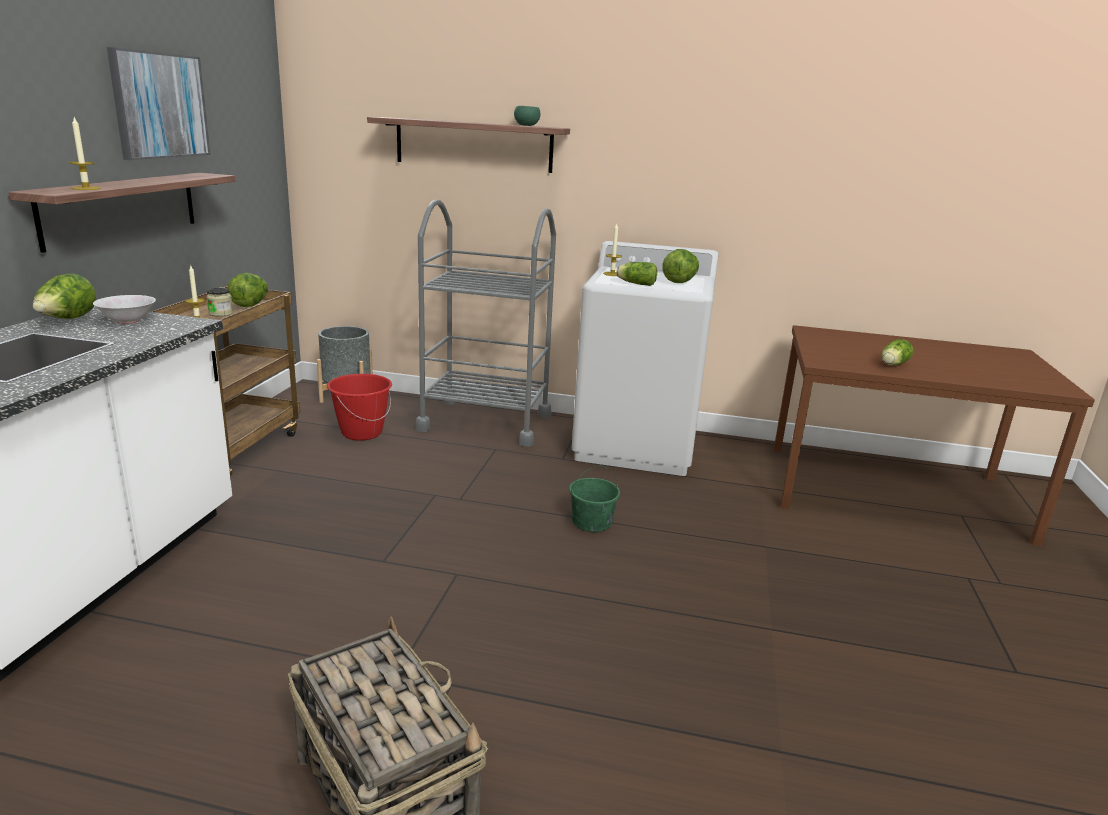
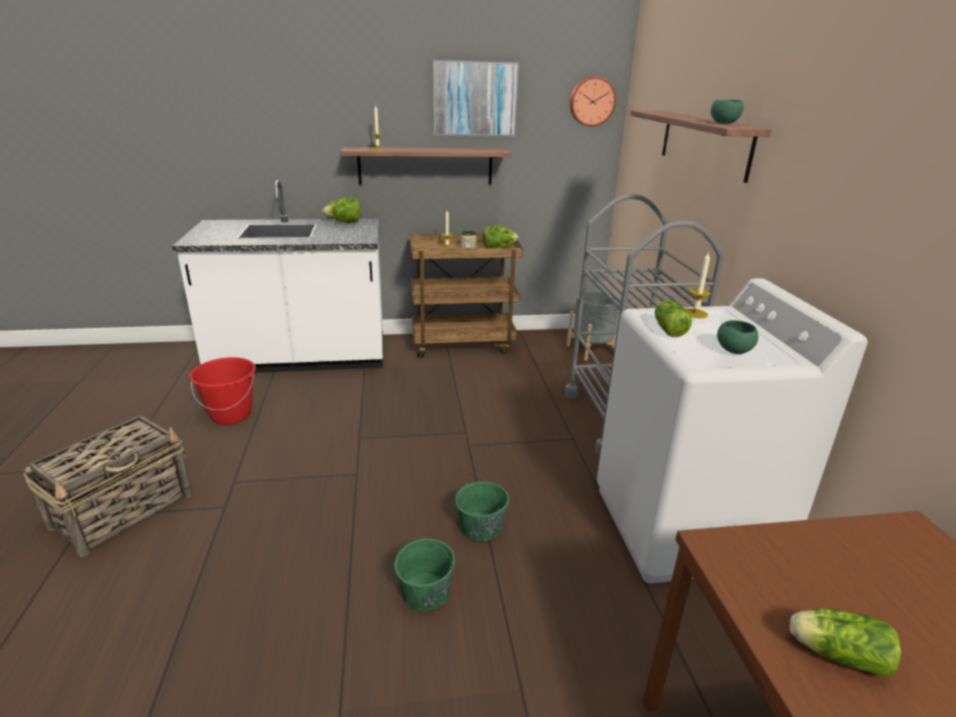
camera: 70 degrees right, 5 degrees up
(127, 321) = (353, 230): white bowl -> none
(259, 108) = (592, 101): none -> wall clock
(361, 433) = (536, 374): red bucket -> red bucket (231, 415)
(660, 565) = (426, 592): none -> green bucket
(679, 281) = (733, 350): lettuce -> green bowl

